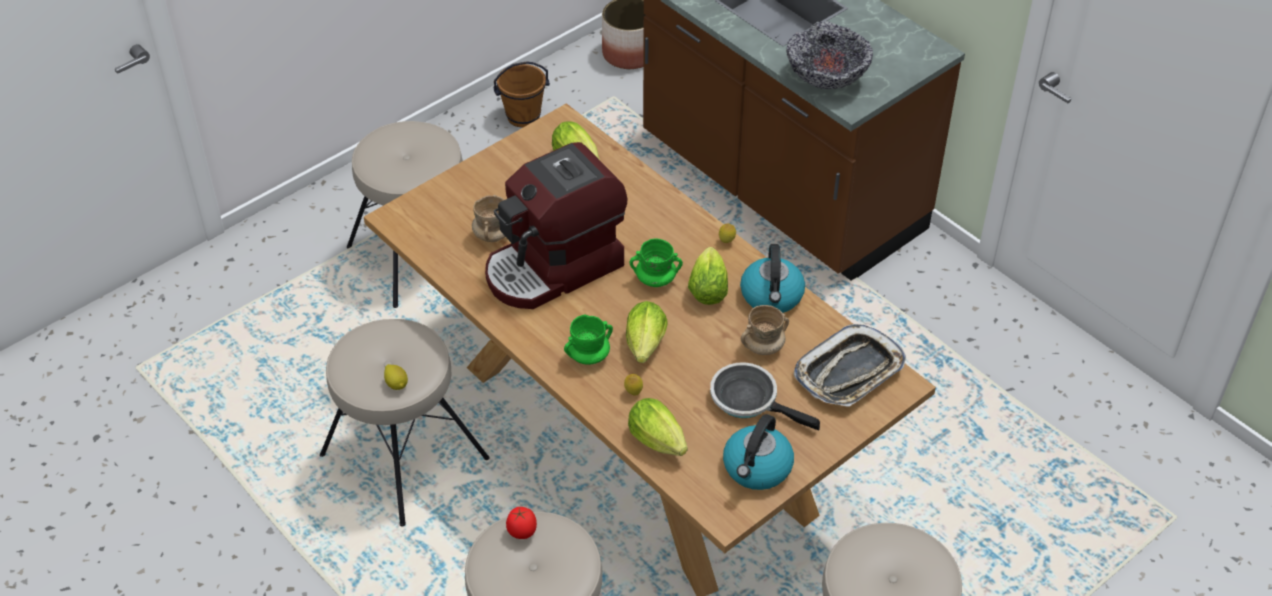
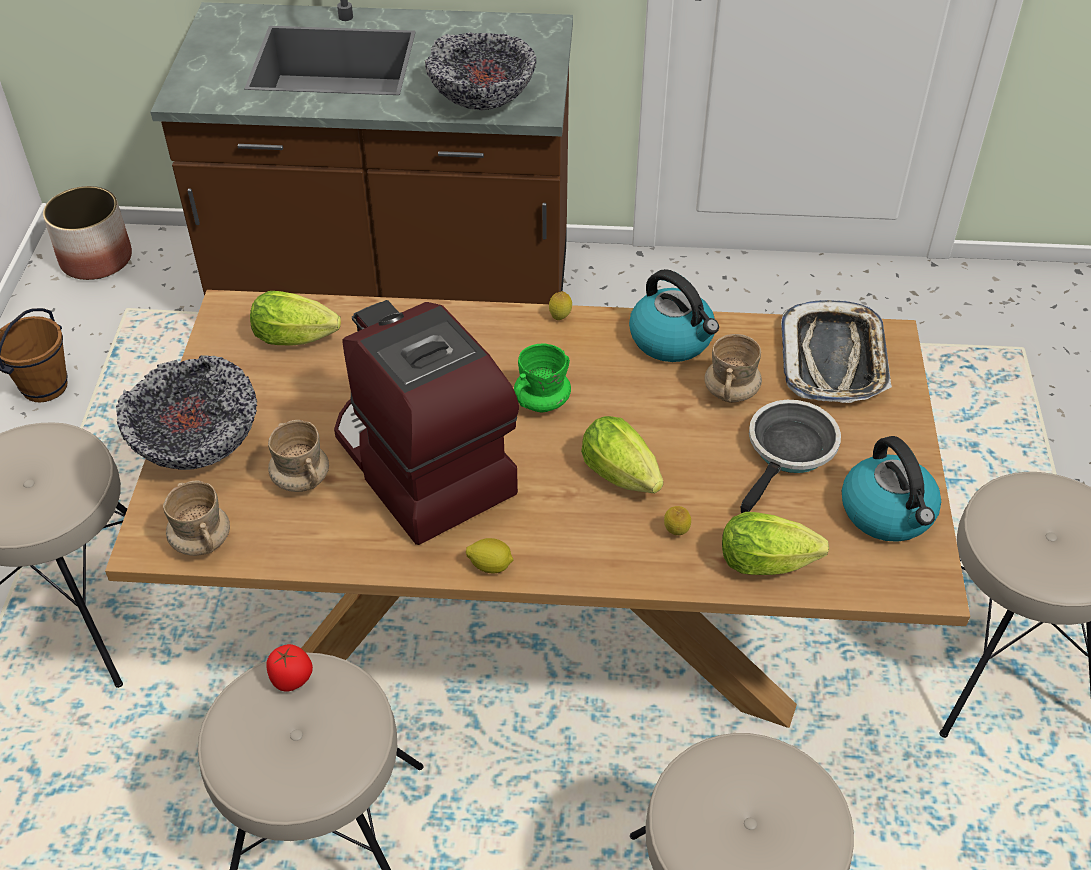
camera: 45 degrees left, 0 degrees up
(396, 384) = (343, 748): lemon -> lemon (490, 566)
(416, 233) = (201, 542): none -> beige mug
(466, 185) = (198, 446): none -> bowl
(522, 532) = (697, 794): tomato -> tomato (292, 680)
(554, 268) = (420, 465): coffee machine -> coffee machine turned 135 degrees clockwise
(589, 356) = (580, 530): green mug -> none
(708, 287) = (602, 373): lettuce -> none
(749, 400) = (789, 452): frying pan -> frying pan turned 135 degrees clockwise

